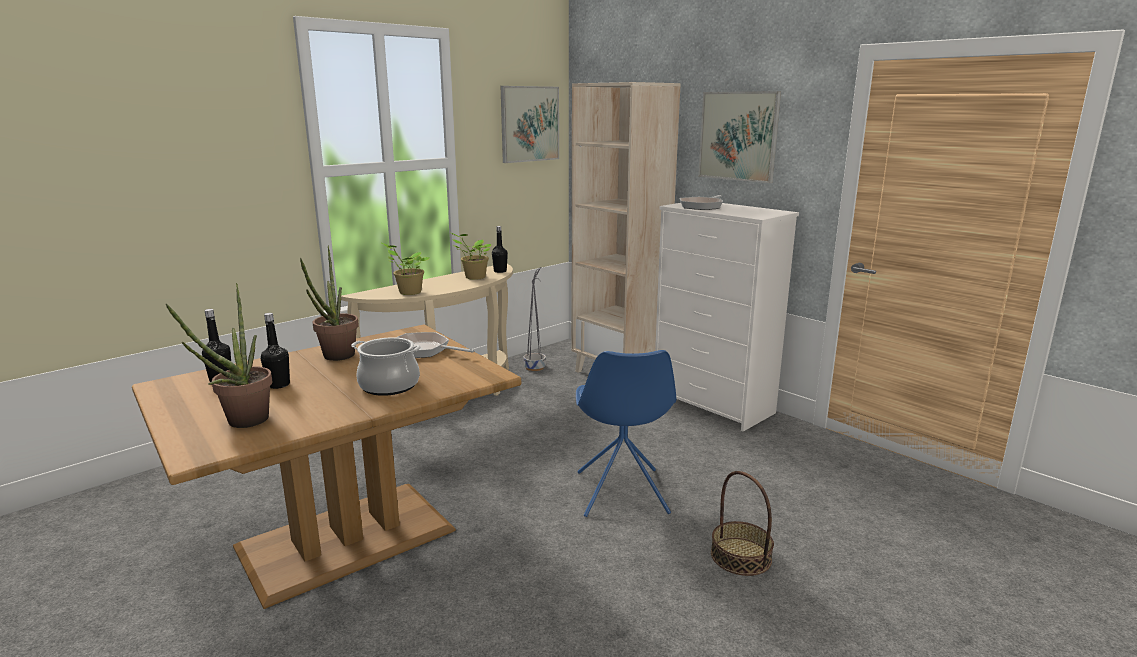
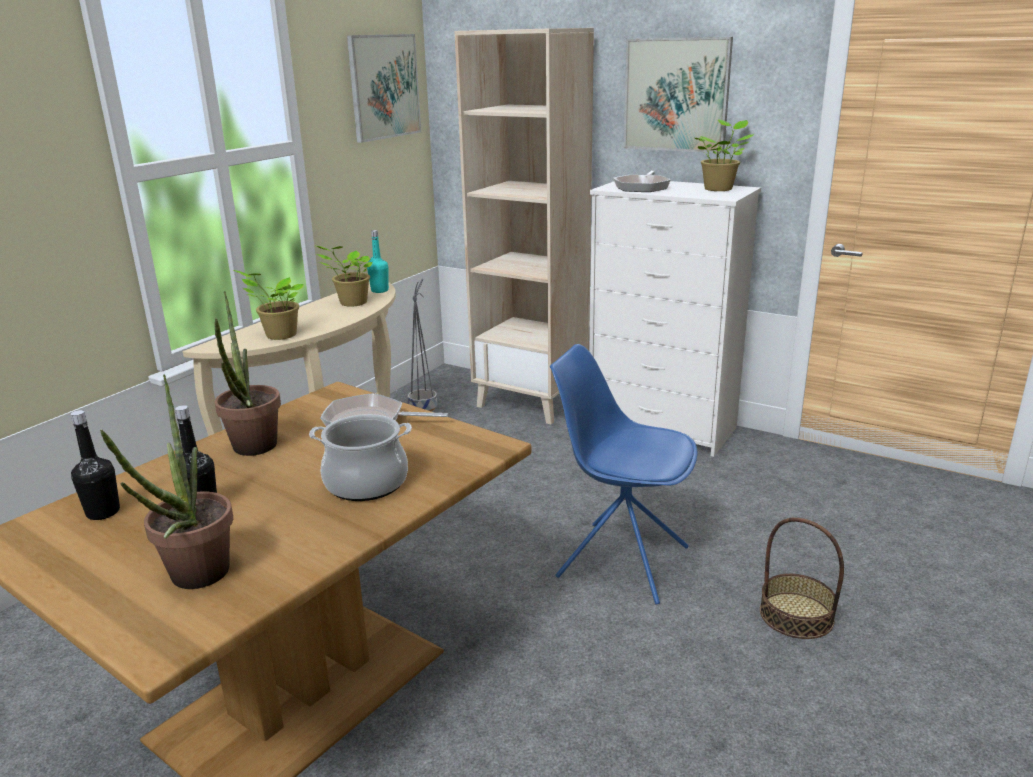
camera: 15 degrees left, 5 degrees up
(500, 271) = (379, 290): black bottle -> turquoise bottle
(621, 493) = (620, 561): blue chair -> blue chair turned 135 degrees clockwise
(762, 211) = (719, 188): none -> potted plant

